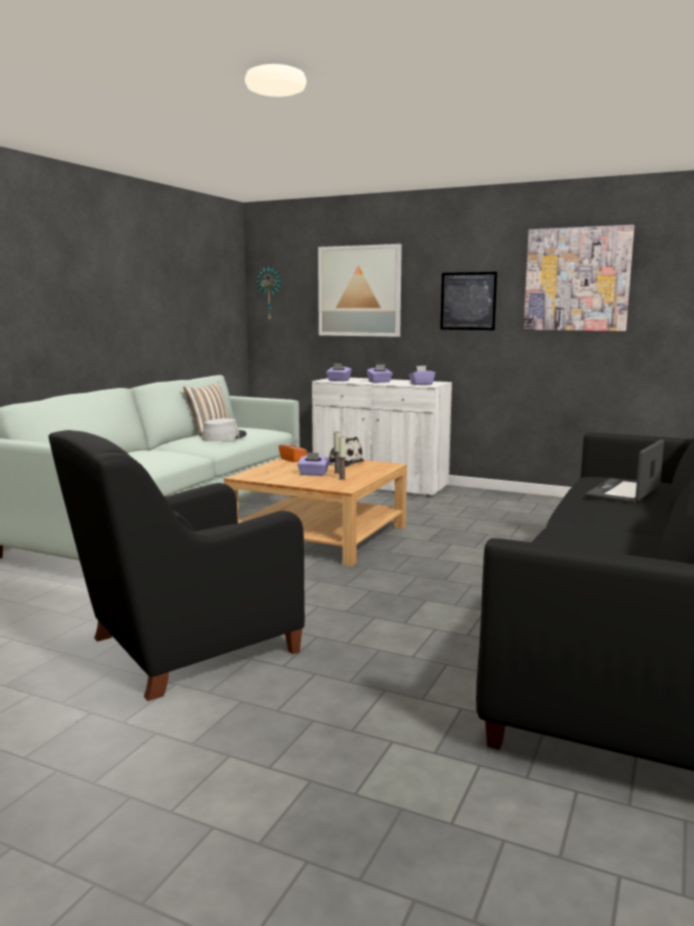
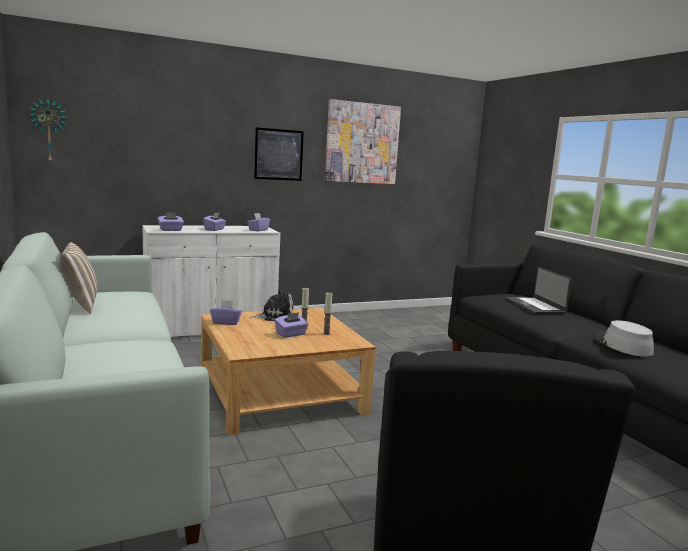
camera: 50 degrees left, 0 degrees up
(224, 437) = (126, 310): grey hat -> grey hat (623, 345)
(293, 460) = (226, 322): orange tissue box -> purple tissue box
(359, 291) = (169, 137): picture -> none

